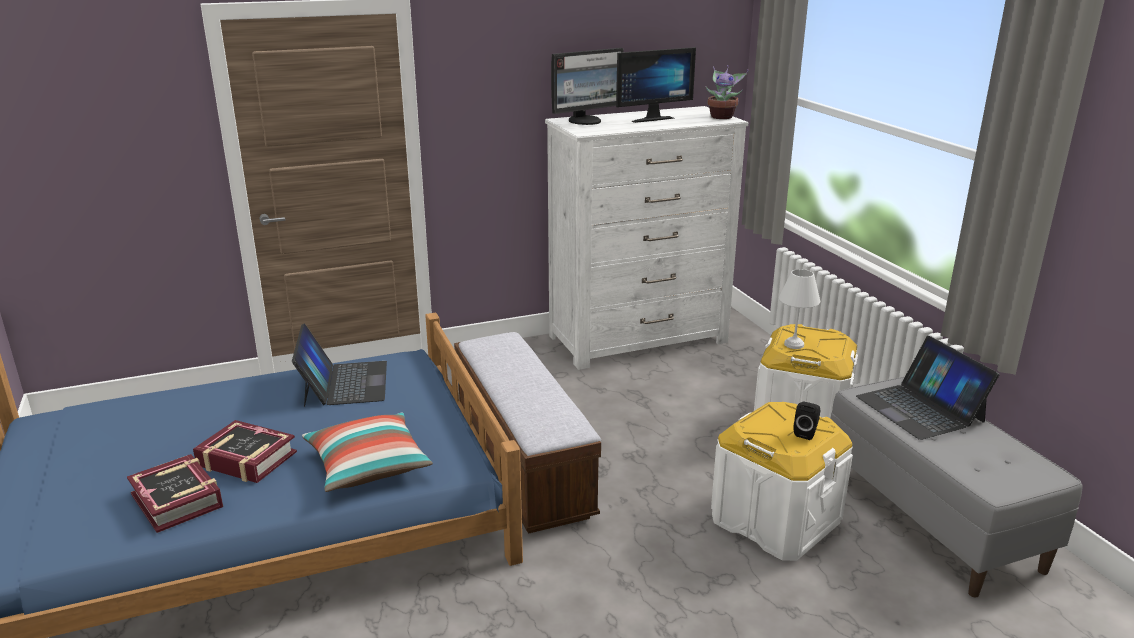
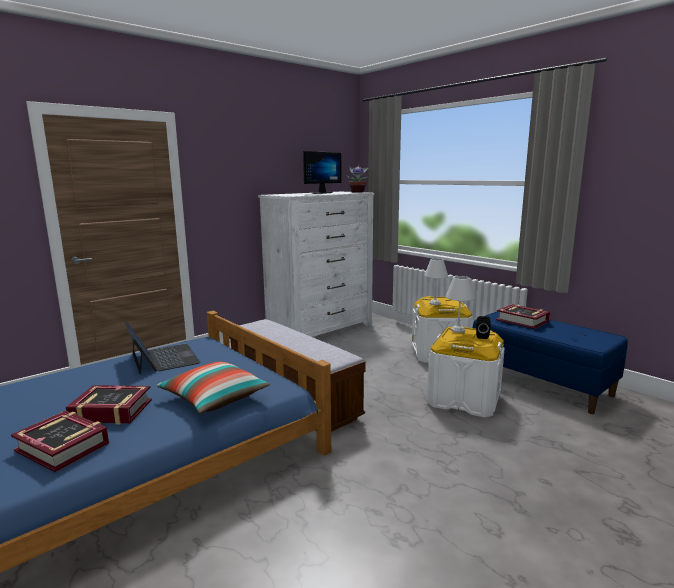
camera: 20 degrees left, 10 degrees down
(586, 121) = (284, 194): monitor -> none
(780, 413) = (458, 330): none -> white table lamp
(920, 409) = (522, 321): laptop -> book
(932, 519) = (541, 383): grey bench -> blue bench

